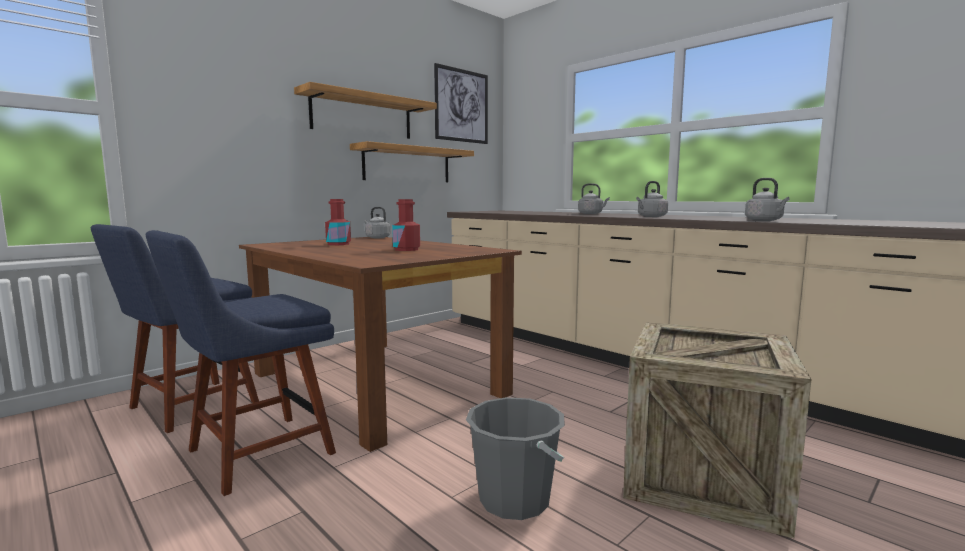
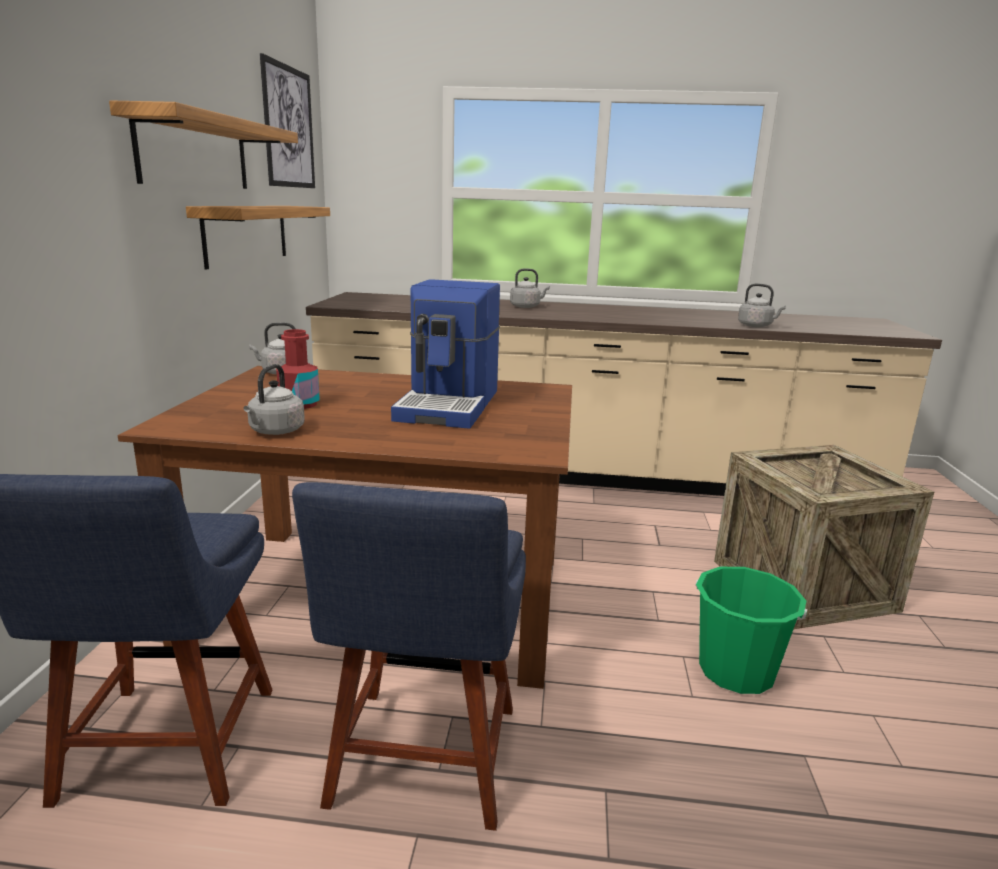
camera: 40 degrees left, 10 degrees up
(406, 249) = (450, 405): red bottle -> coffee machine
(514, 500) = (736, 671): grey bucket -> green bucket
(651, 216) = (628, 317): grey kettle -> grey kettle (275, 431)

